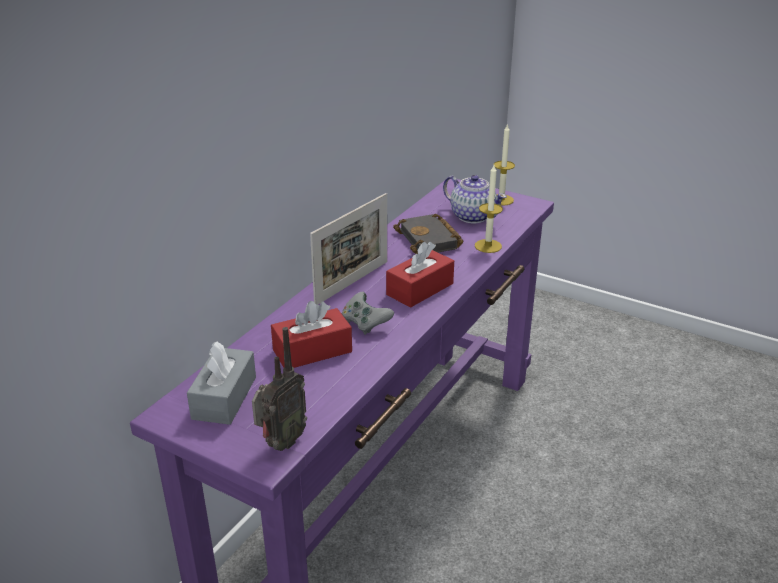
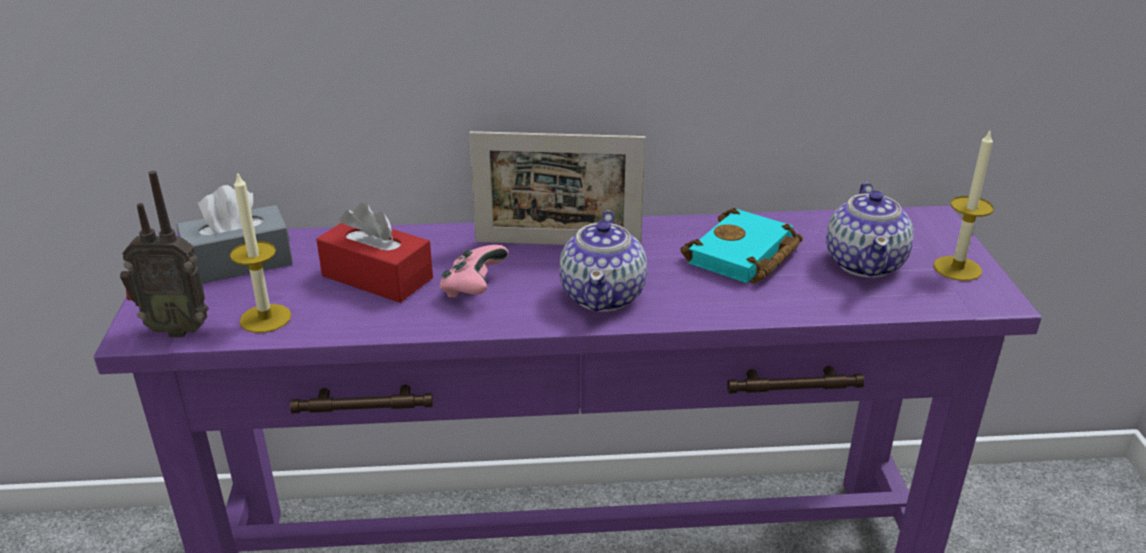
camera: 55 degrees right, 0 degrees up
(365, 324) = (473, 288): grey game controller -> pink game controller
(420, 289) = (604, 295): red tissue box -> teapot
(430, 240) = (743, 257): black book -> turquoise book
(488, 246) = (798, 306): candle -> candle (265, 318)

